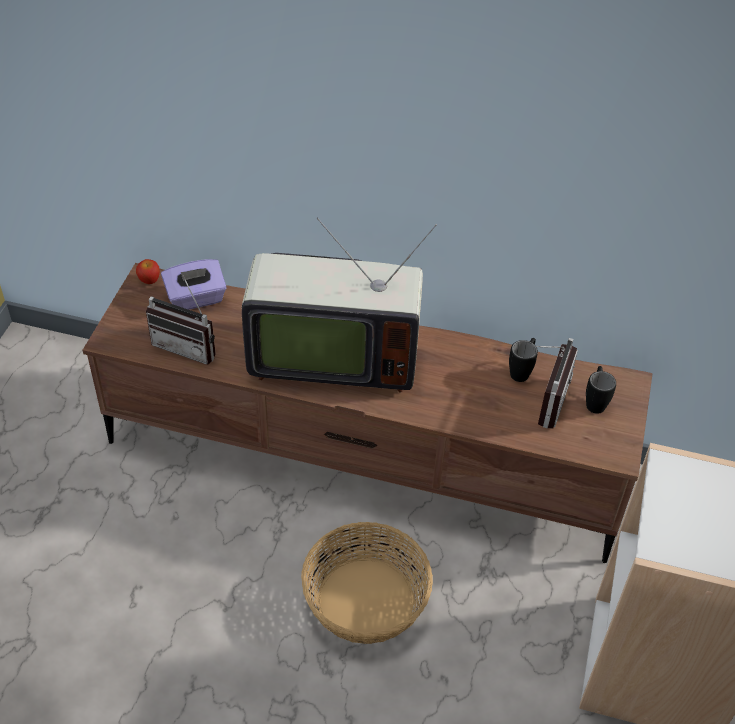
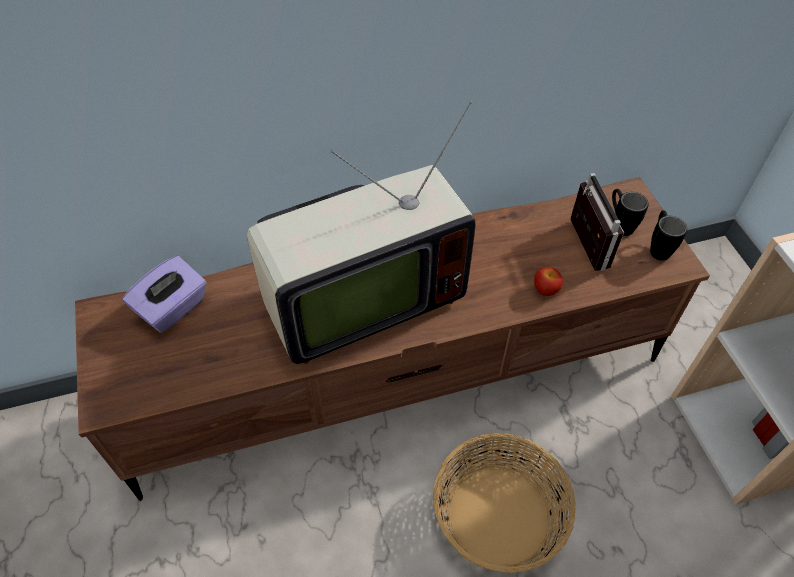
camera: 30 degrees left, 5 degrees up
(149, 280) = (105, 312): apple -> apple (545, 290)
(188, 345) = (201, 365): radio -> none
(522, 371) = (539, 227): black mug -> black mug (658, 247)

